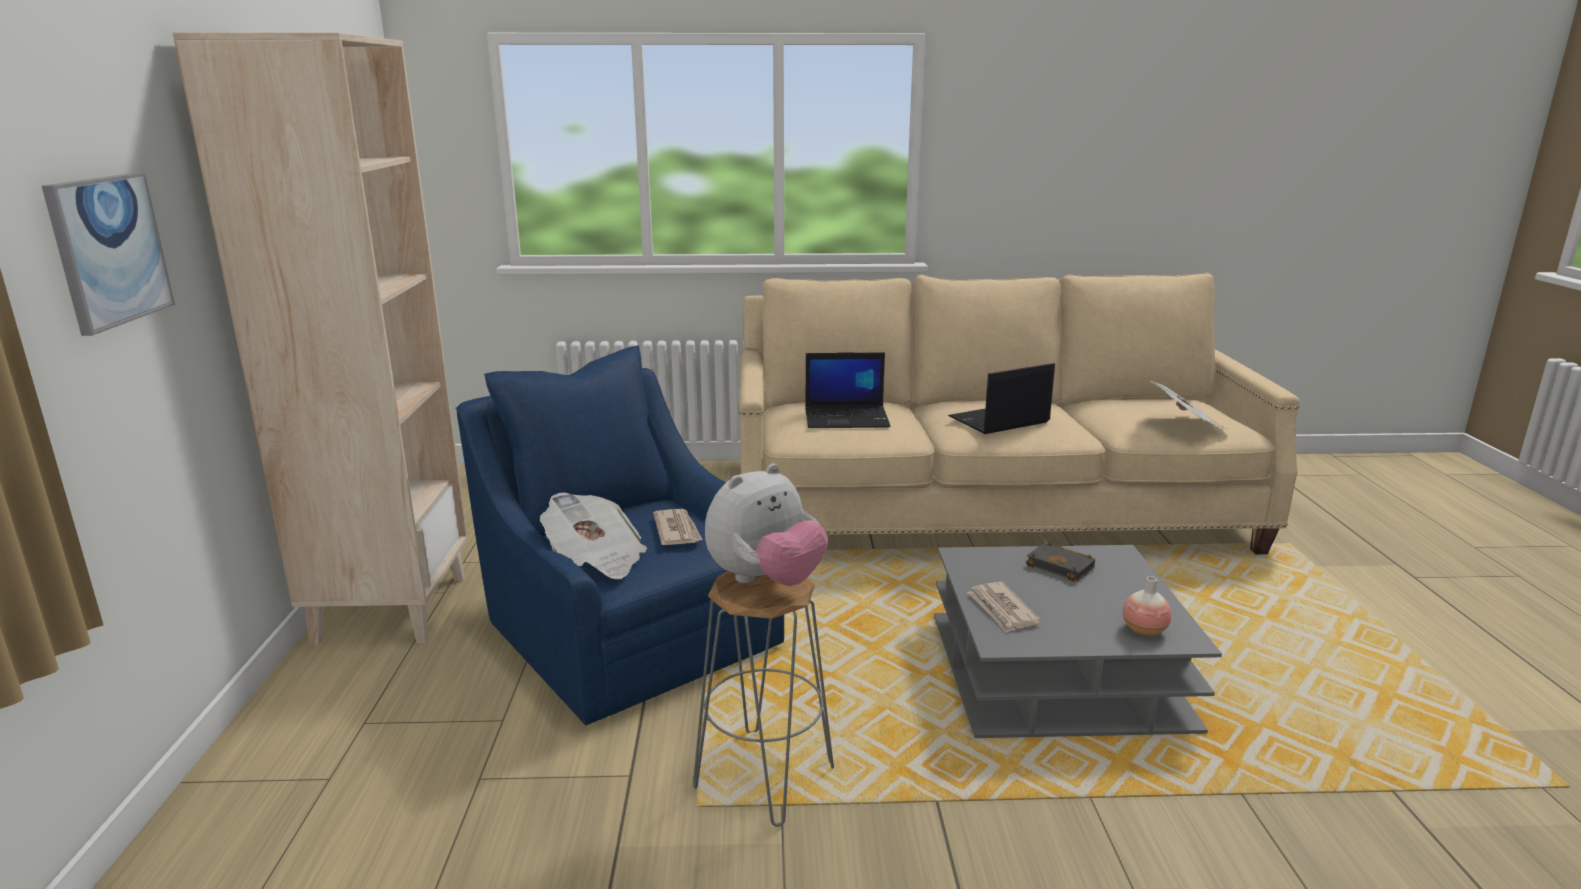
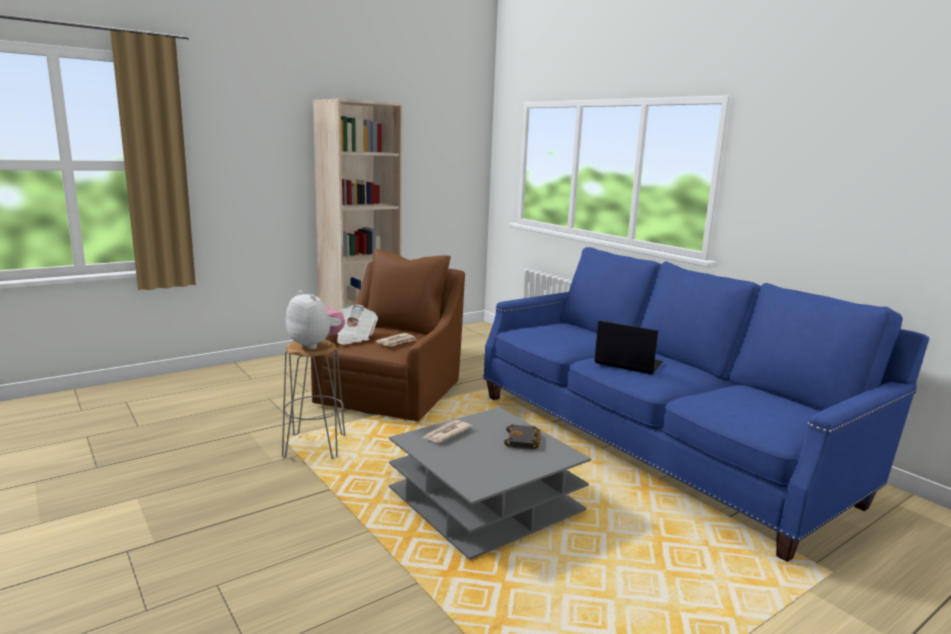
camera: 55 degrees right, 5 degrees down
(109, 250) = (256, 171): picture -> none
(628, 632) = (393, 392): blue armchair -> brown armchair
(765, 581) = (315, 344): plush toy -> plush toy turned 150 degrees counterclockwise
(847, 418) = (558, 333): laptop -> none
(988, 513) = (657, 443): beige sofa -> blue sofa
(1144, 630) = (471, 474): vase -> none
(1184, 424) = (736, 411): newspaper -> none

